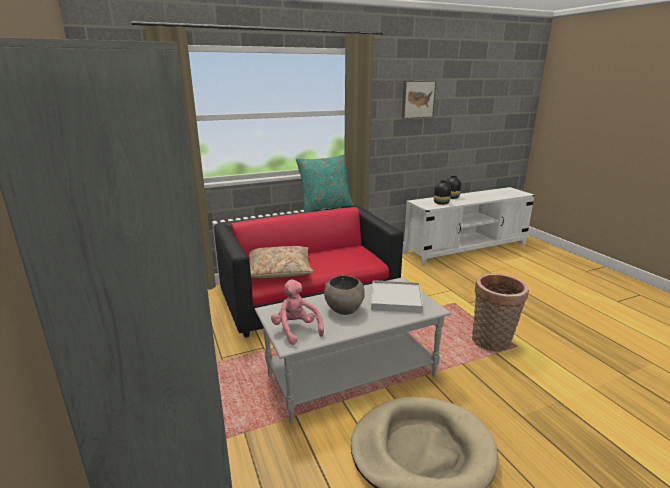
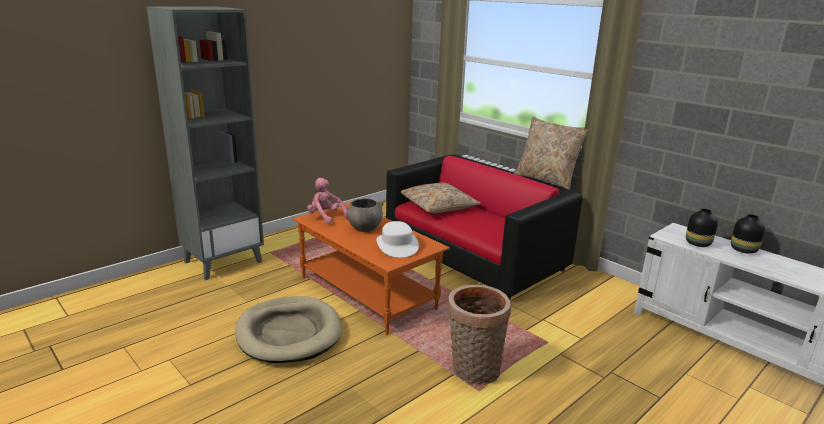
camera: 70 degrees right, 0 degrees up
(296, 330) = (325, 217): pink plush toy -> pink plush toy turned 90 degrees counterclockwise
(325, 207) = (546, 180): turquoise pillow -> beige pillow
(351, 374) = (368, 293): grey coffee table -> orange coffee table
(395, 299) = (397, 245): white tray -> white hat
(417, 99) = (720, 78): picture -> none

